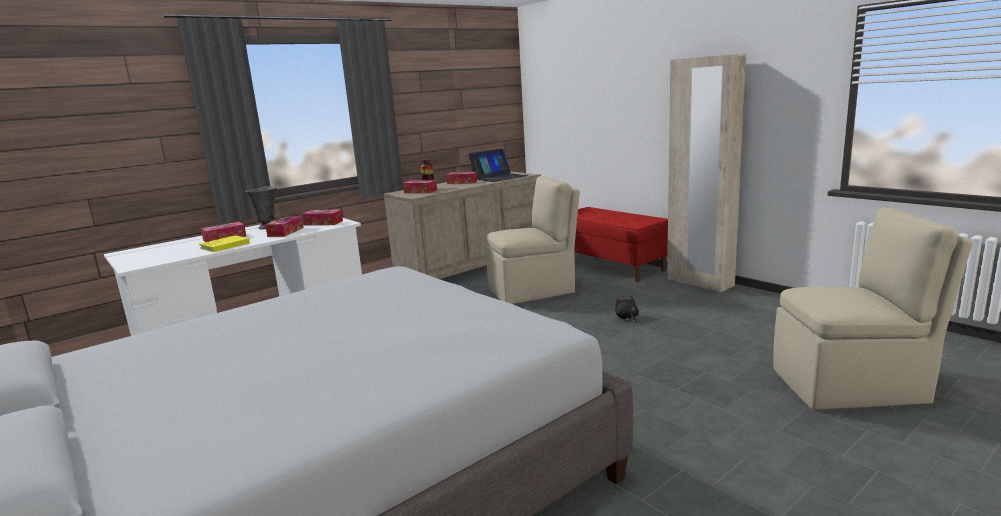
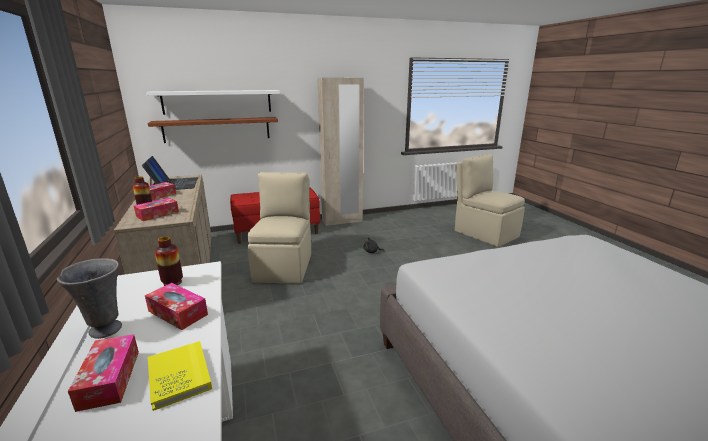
camera: 70 degrees left, 5 degrees up
(323, 223) = (172, 282): tissue box -> vase
(583, 128) = (217, 129): none -> brown shelf
(585, 95) = (217, 102): none -> white shelf
(851, 385) = (484, 233): beige chair -> beige chair turned 60 degrees counterclockwise

